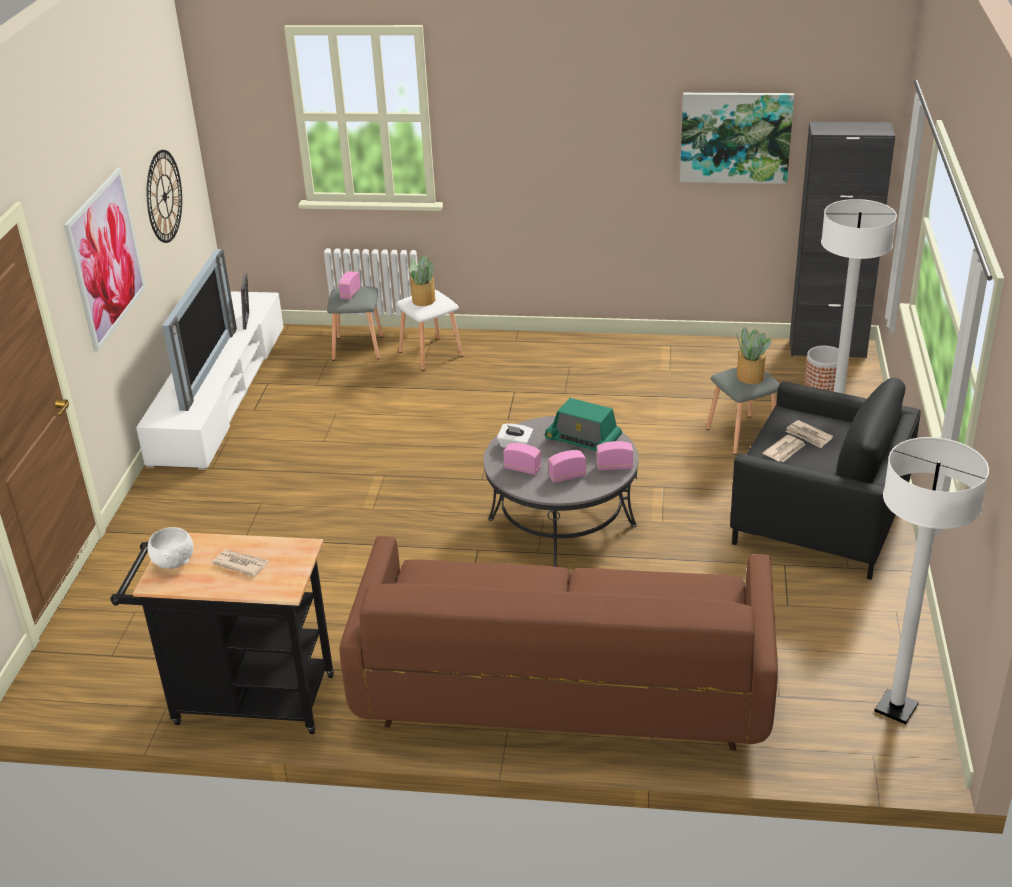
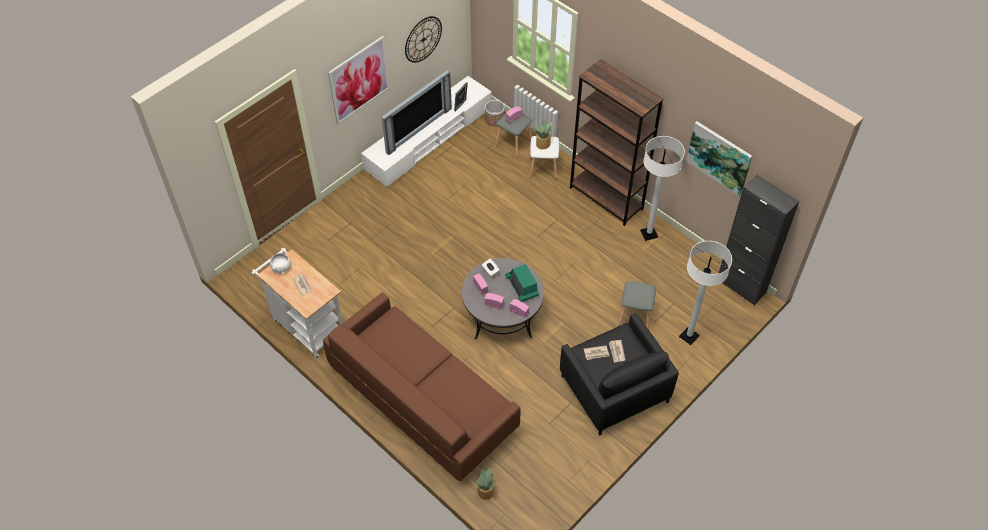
camera: 35 degrees right, 20 degrees up
(244, 700) = (306, 326): black cart -> white cart
(553, 345) = (606, 198): none -> brown bookcase
(750, 376) = (640, 294): potted plant -> potted plant (486, 490)
(823, 384) = (711, 308): planter -> planter (494, 119)
(896, 708) = (537, 502): white floor lamp -> white floor lamp (649, 234)

